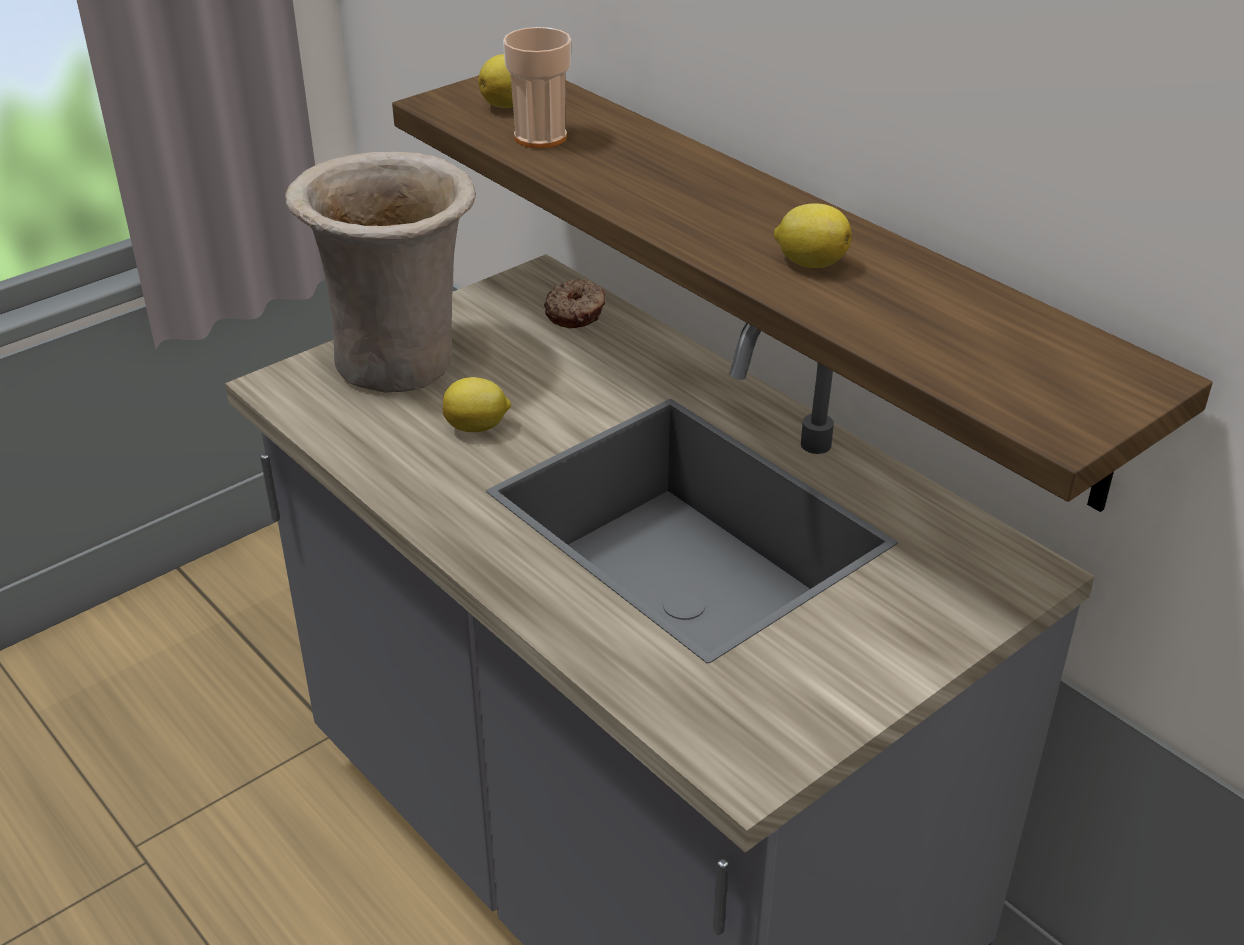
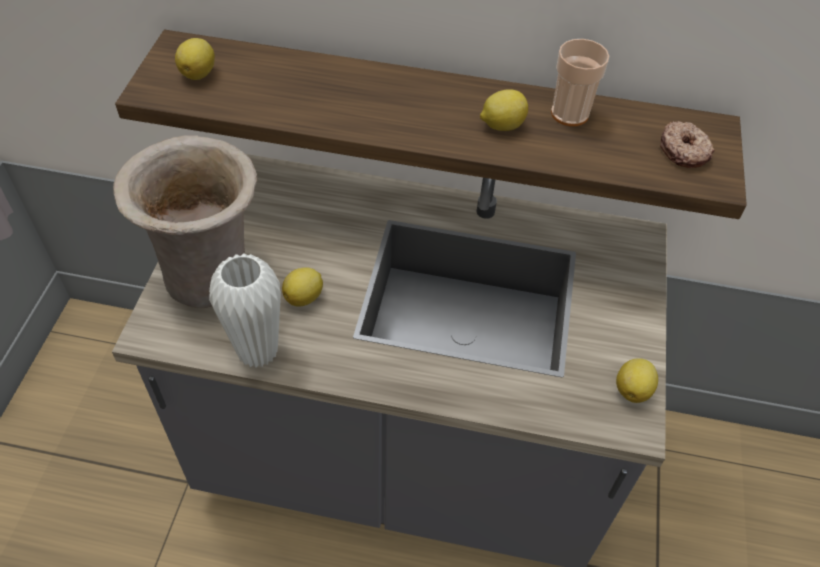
camera: 40 degrees left, 15 degrees up
(365, 451) = (257, 351): none -> white vase
(540, 137) = (250, 93): cup -> cup (569, 114)
(576, 313) = (278, 185): donut -> donut (684, 151)
(795, 729) = (633, 389): none -> lemon

